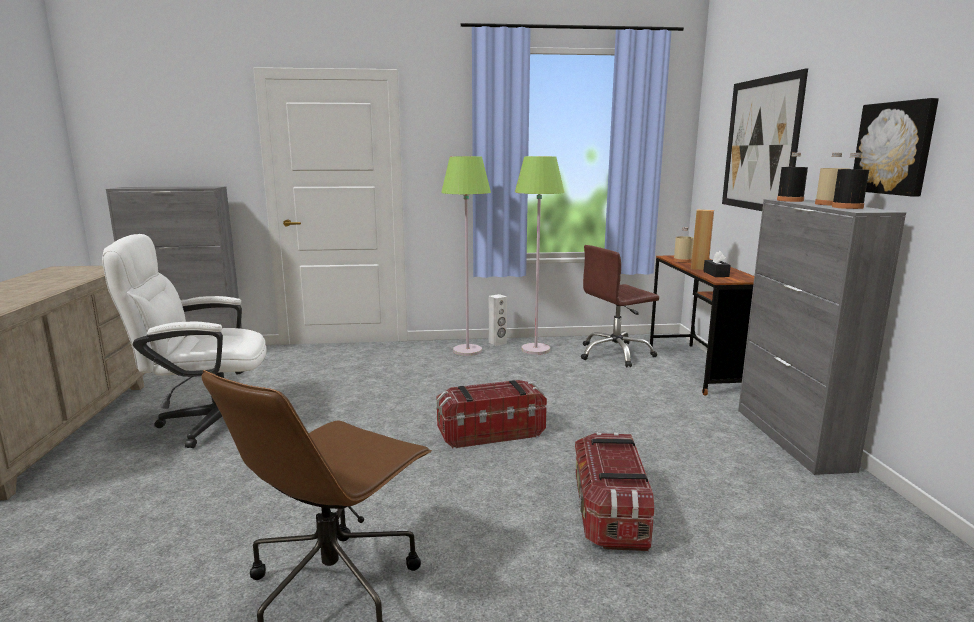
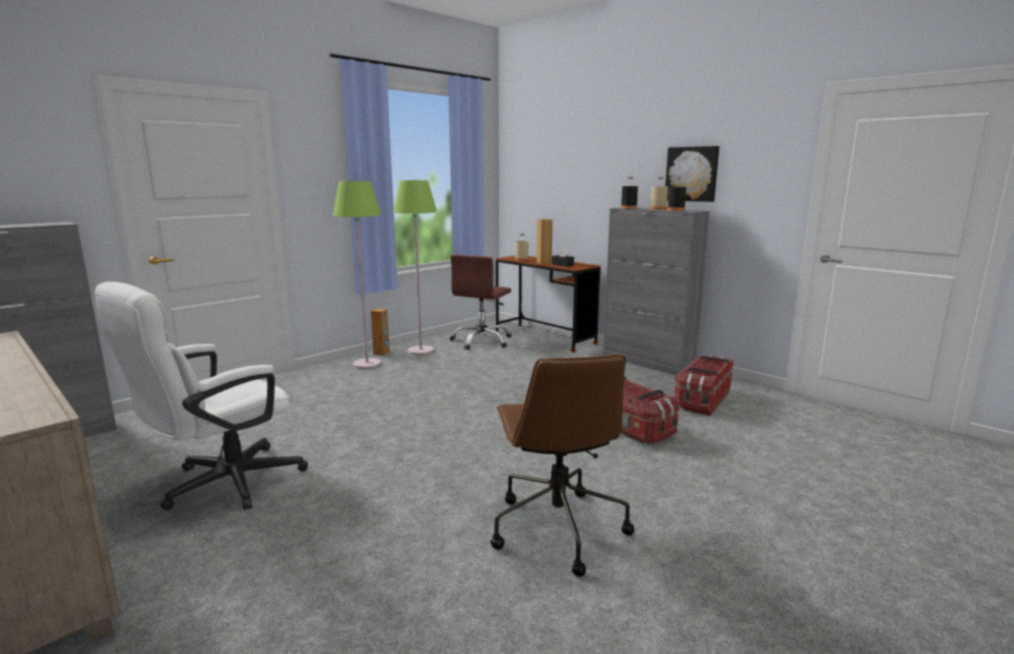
camera: 40 degrees left, 0 degrees up
(490, 432) = (487, 411): storage box -> storage box (702, 400)
(497, 343) = (381, 353): white speaker -> brown speaker
(760, 145) = (574, 171): picture -> none

